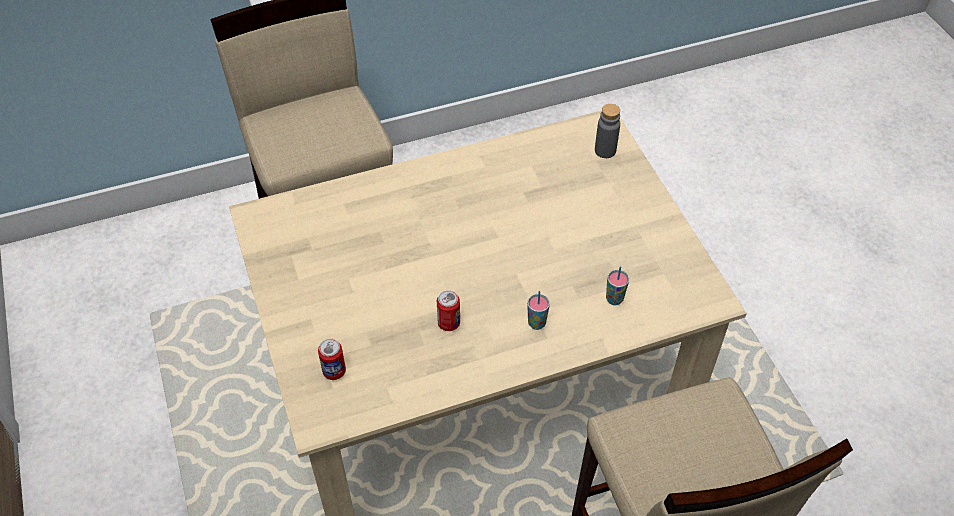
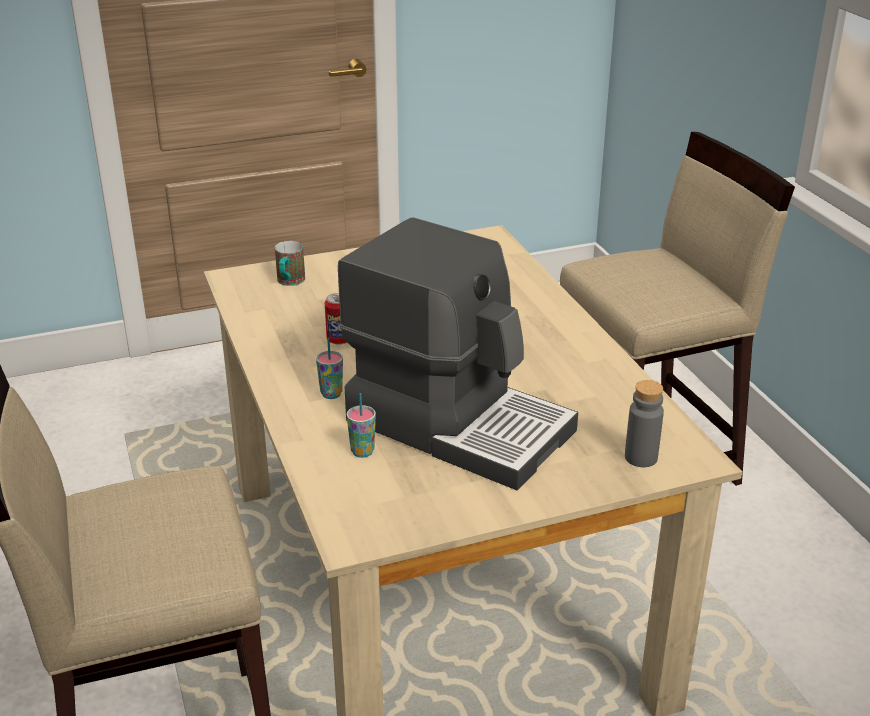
camera: 90 degrees right, 20 degrees down
(334, 371) = (289, 282): can -> mug
(572, 242) = (459, 423): none -> coffee machine

